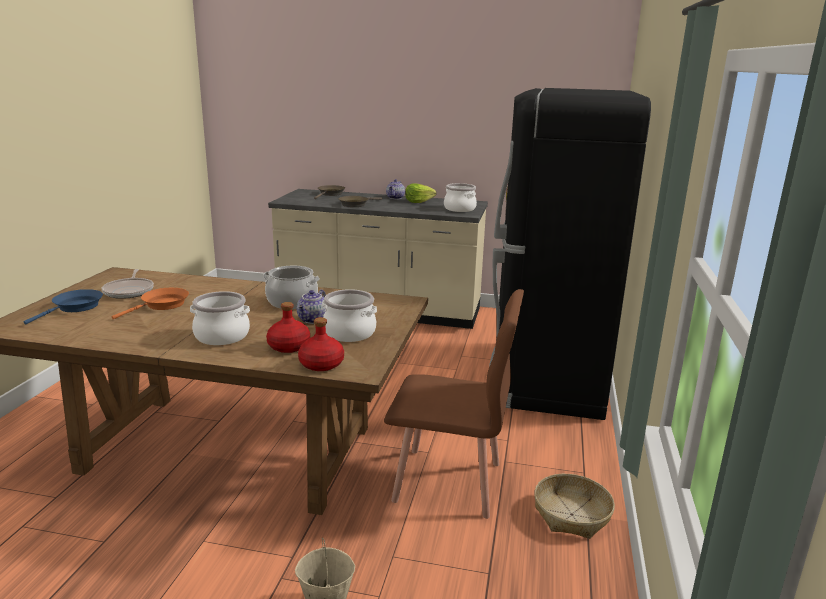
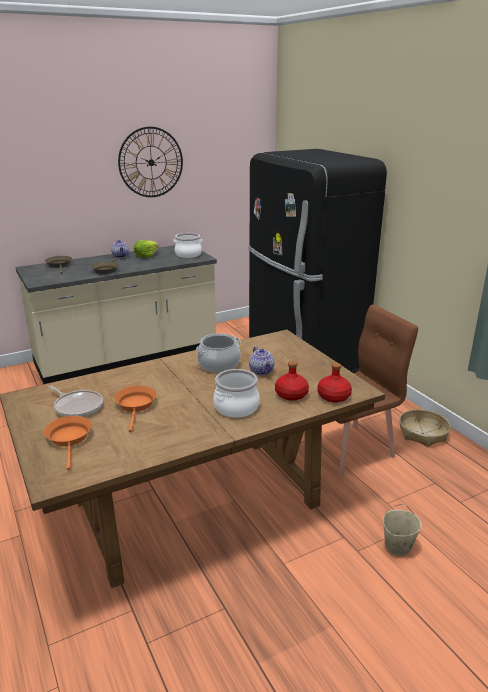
camera: 40 degrees left, 5 degrees up
(75, 308) = (69, 439): blue frying pan -> orange frying pan
(349, 333) = (302, 371): cooking pot -> none
(452, 99) = (151, 162): none -> wall clock

